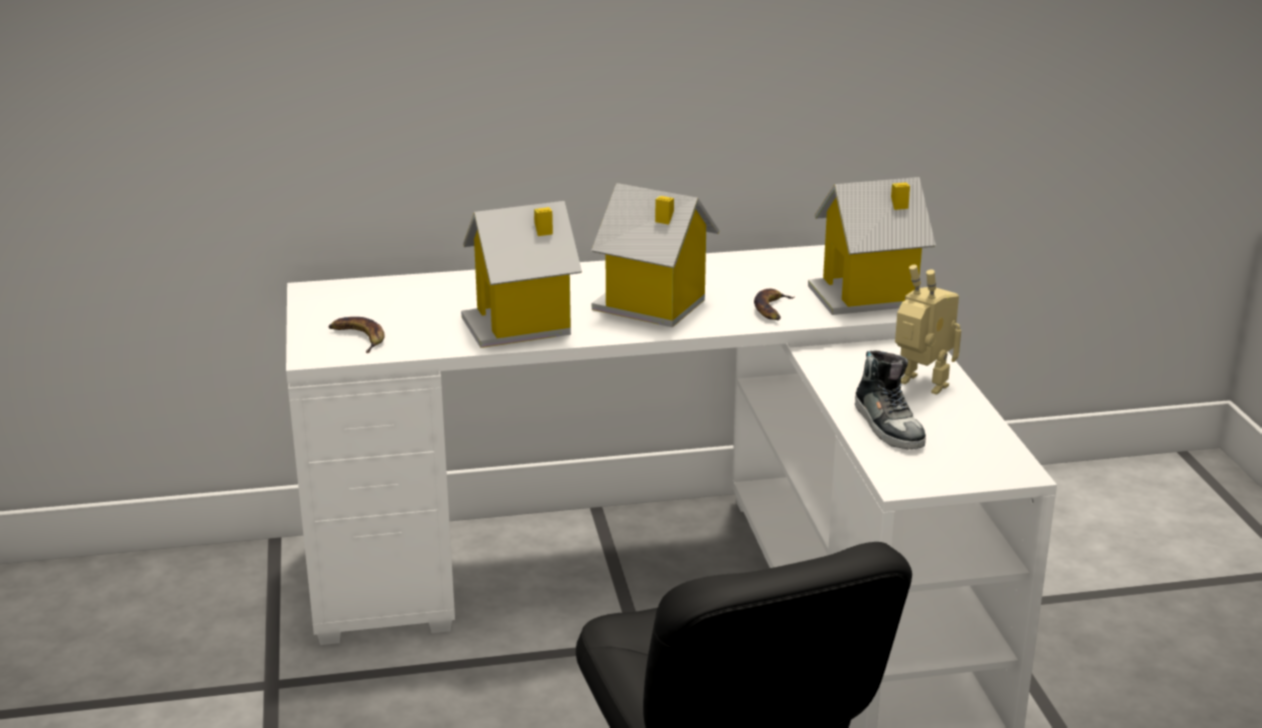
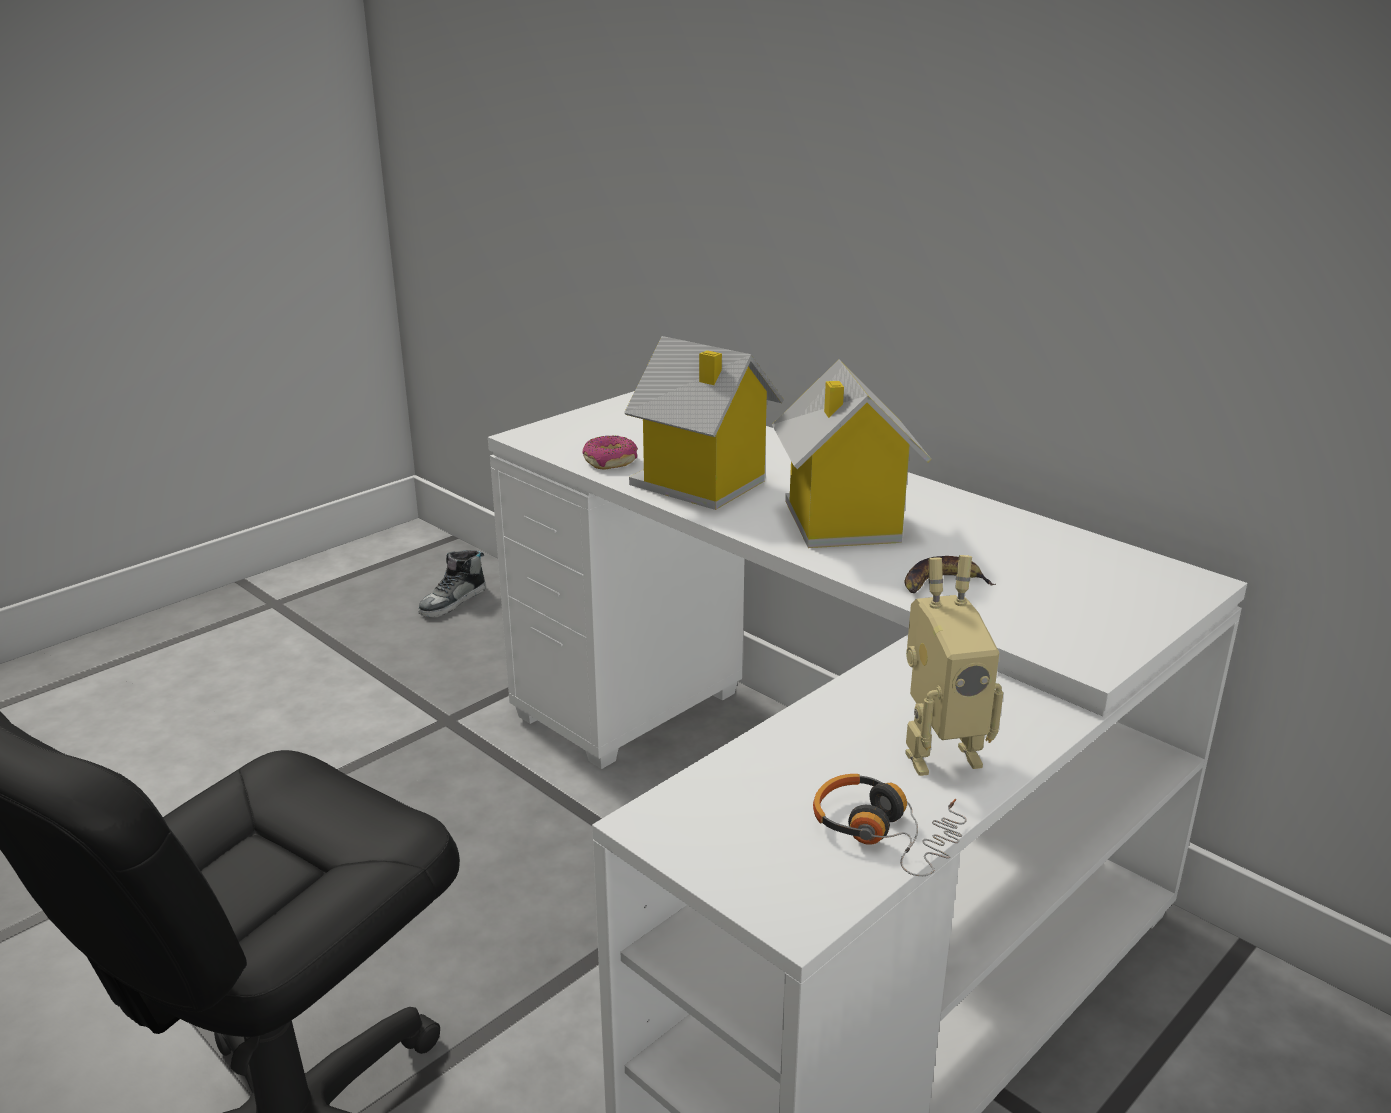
camera: 55 degrees right, 0 degrees up
(358, 337) = (581, 438): banana -> none
(425, 341) = (611, 461): none -> donut
(867, 296) = (1083, 626): toy house -> none
(888, 425) = (798, 763): shoe -> shoe (453, 601)
(920, 387) = (938, 752): toy robot -> toy robot turned 75 degrees clockwise
(975, 426) = (885, 833): none -> headphones

